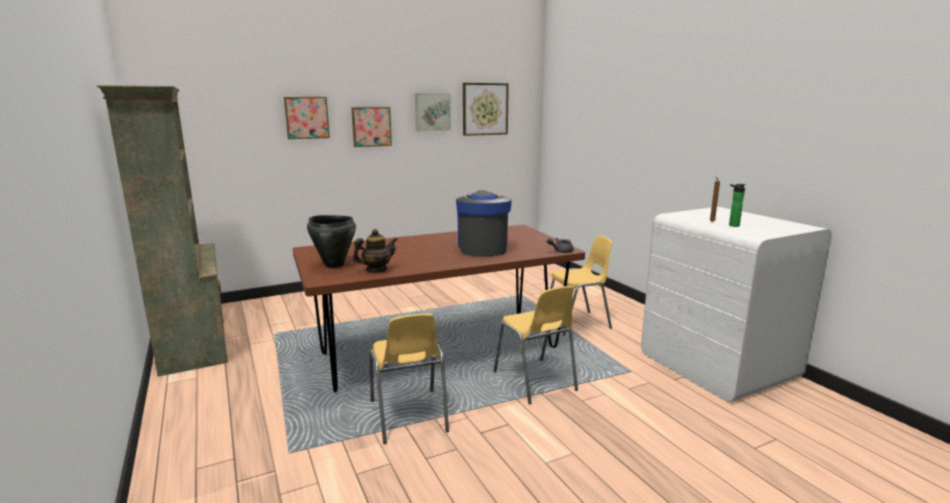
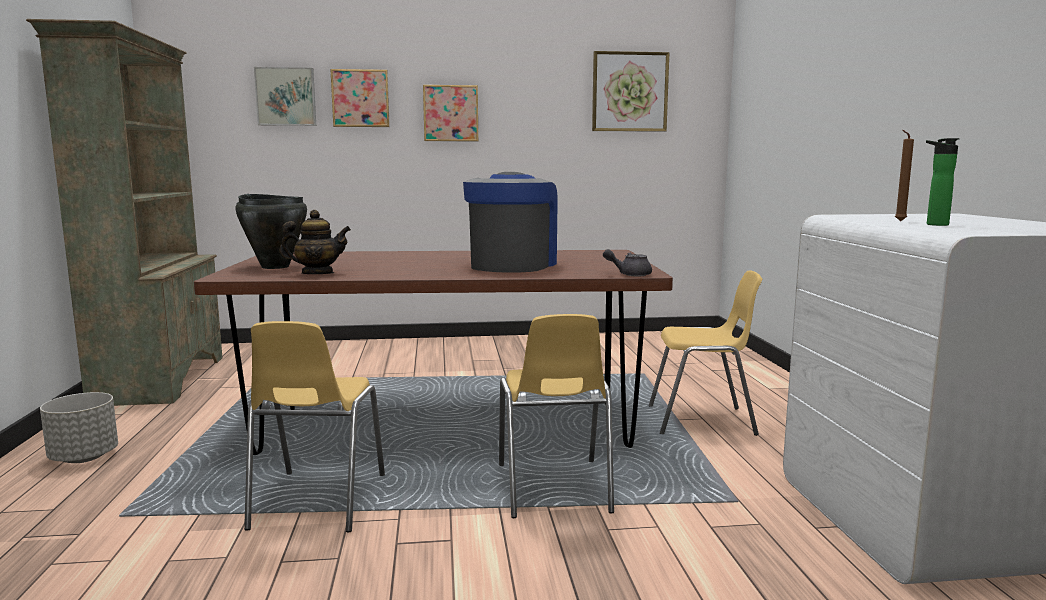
camera: 20 degrees right, 5 degrees down
(209, 416) = (84, 457): none -> grey planter
(432, 112) = (543, 95): picture -> picture (286, 97)

